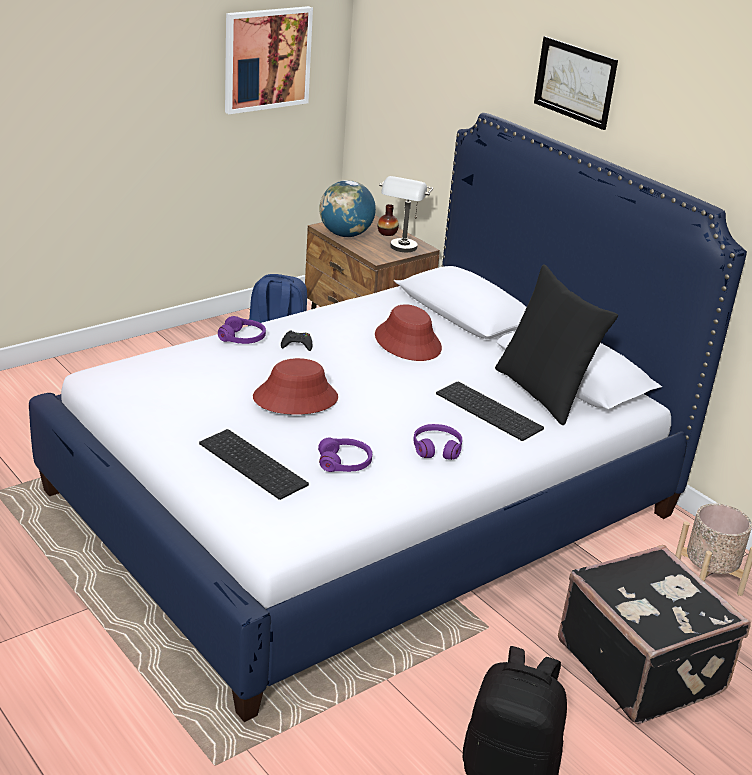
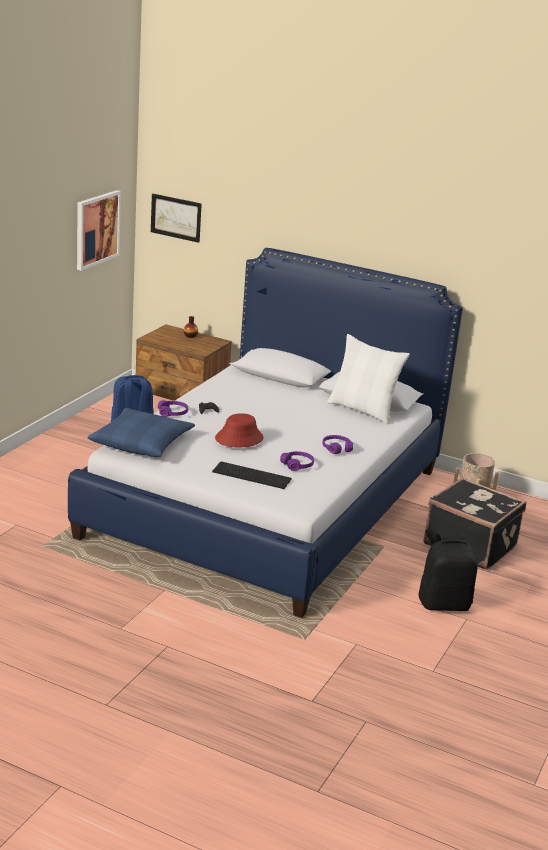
camera: 25 degrees left, 5 degrees down
(149, 373) = (141, 442): none -> blue pillow
(345, 235) = (166, 341): globe -> none
(401, 250) = (210, 345): grey table lamp -> none
(408, 342) = (267, 397): red hat -> none
(491, 411) = (345, 424): keyboard -> none
(542, 393) = (362, 410): black pillow -> white pillow
(575, 82) = (330, 223): picture -> picture (176, 217)

